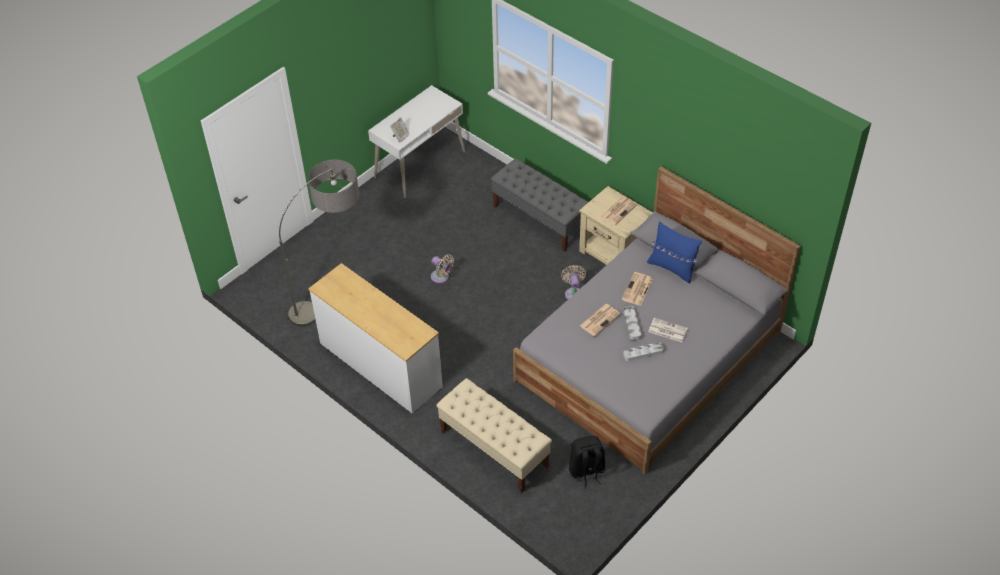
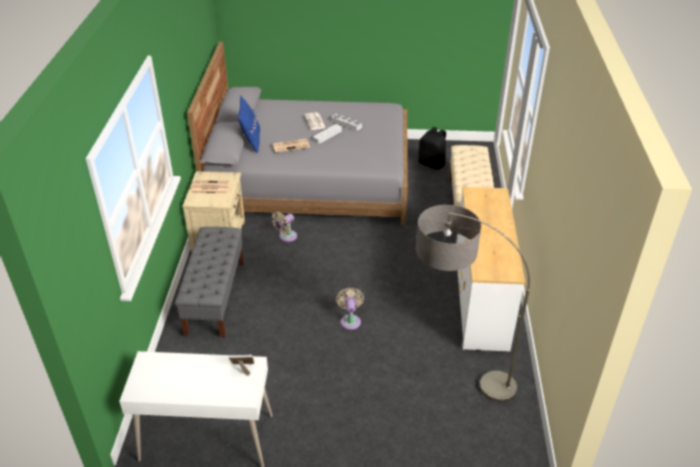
camera: 130 degrees left, 10 degrees down
(600, 319) = (341, 146): newspaper -> none

